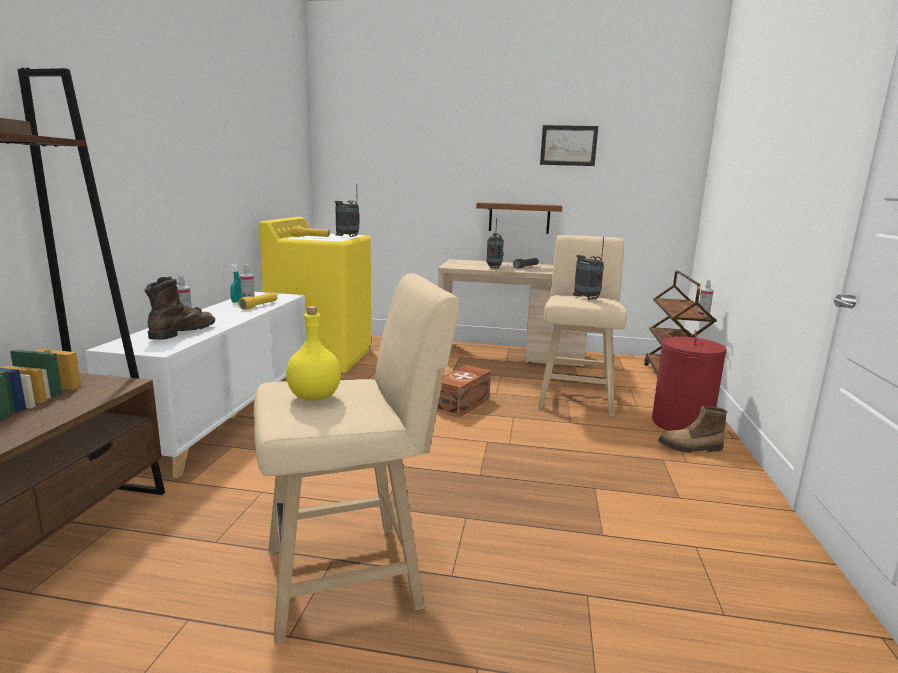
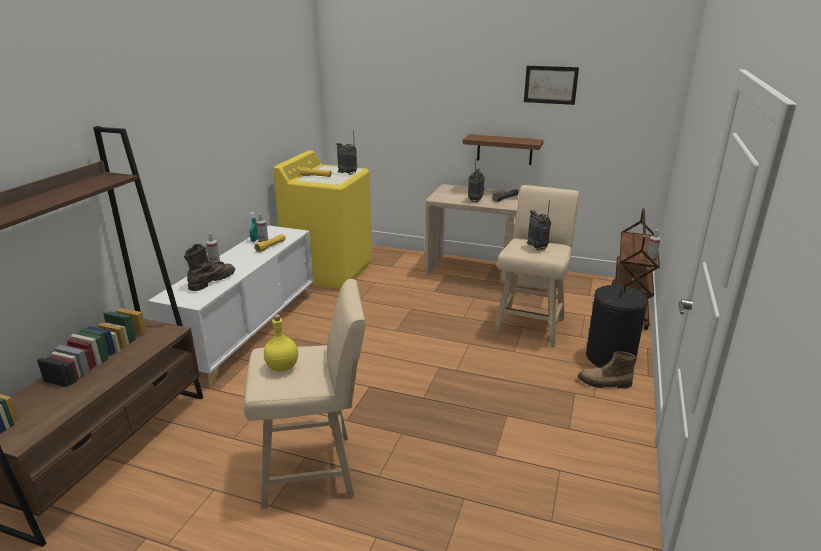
camera: 10 degrees right, 10 degrees up
(463, 403) = (432, 327): brown storage box -> none
(681, 424) = (610, 358): red laundry basket -> black laundry basket

